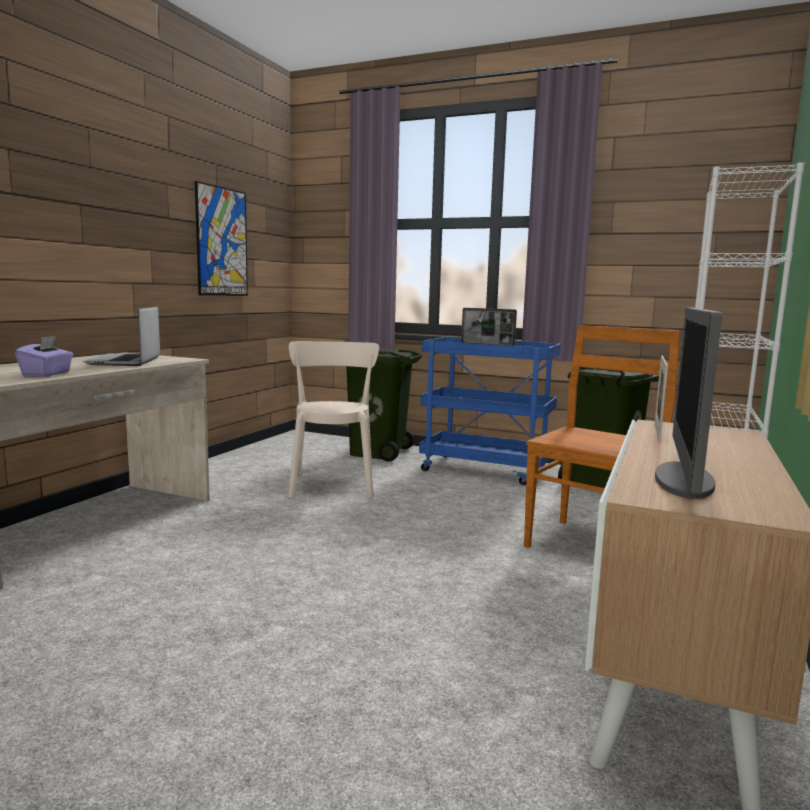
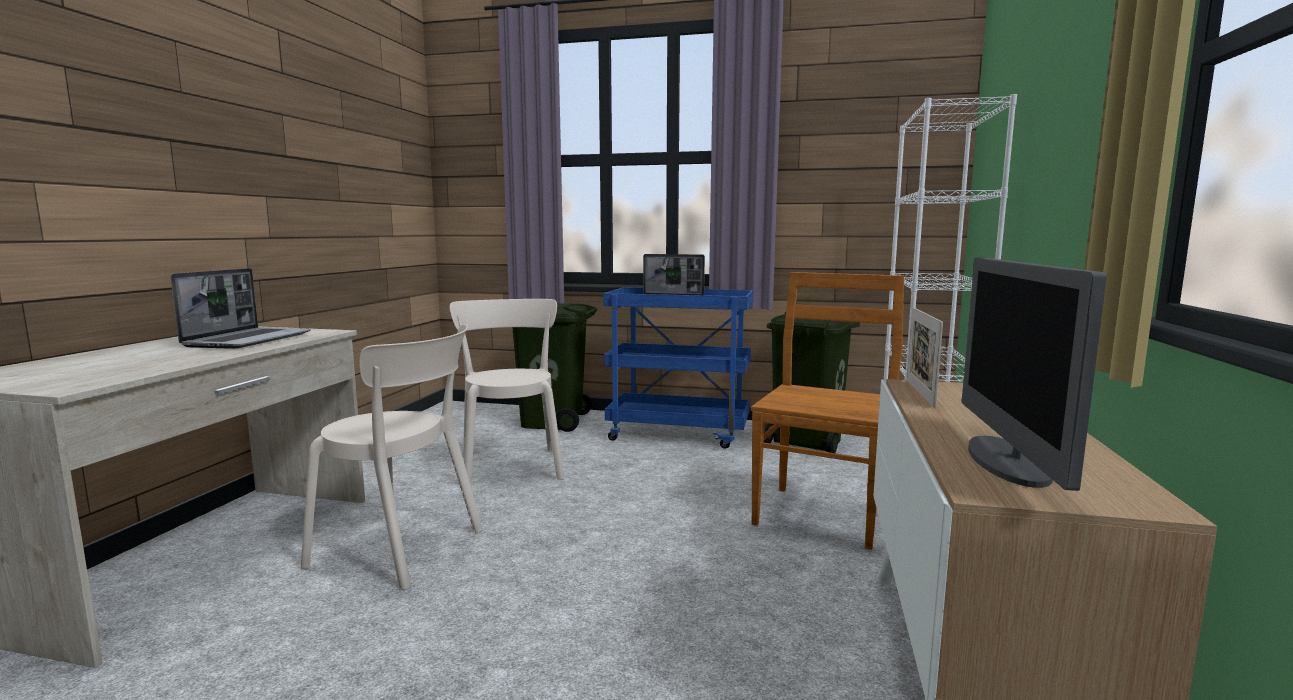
camera: 10 degrees left, 0 degrees up
(47, 374) = (146, 367): purple tissue box -> none
(125, 361) = (248, 340): laptop -> laptop turned 150 degrees counterclockwise
(222, 242) = (353, 184): picture -> none
(230, 536) = (403, 549): none -> beige chair

